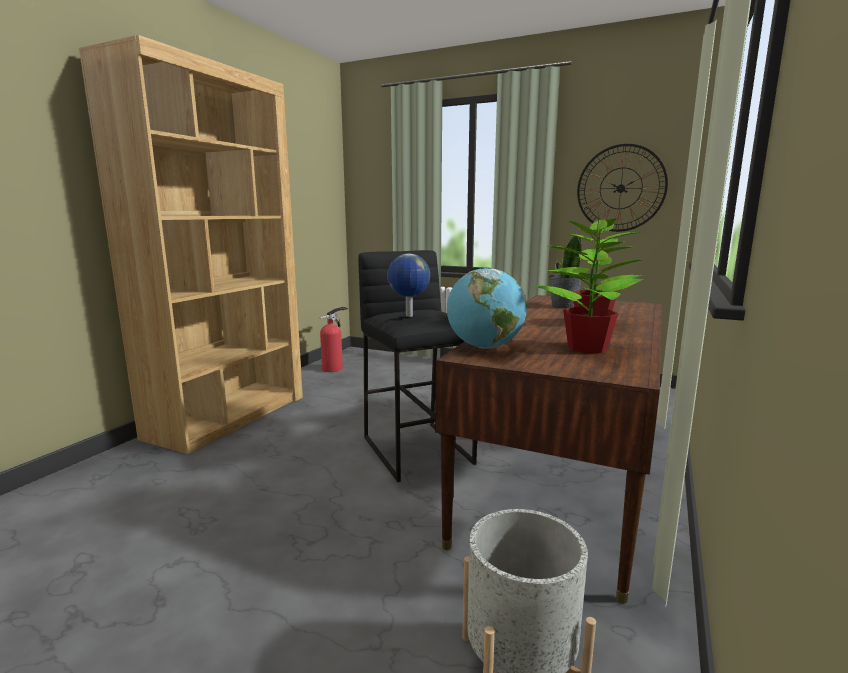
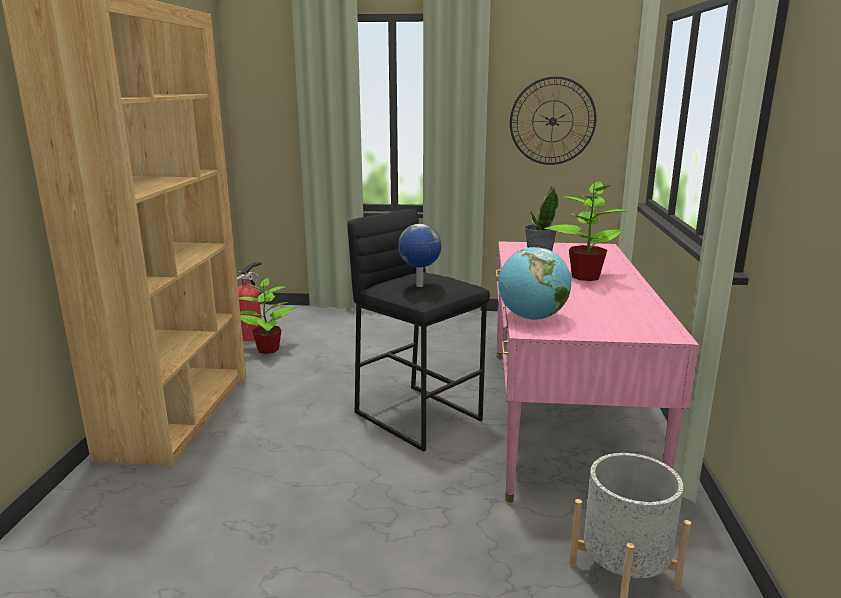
camera: 20 degrees left, 5 degrees up
(564, 475) = (563, 416): brown desk -> pink desk
(586, 348) = (611, 308): potted plant -> potted plant (267, 350)

